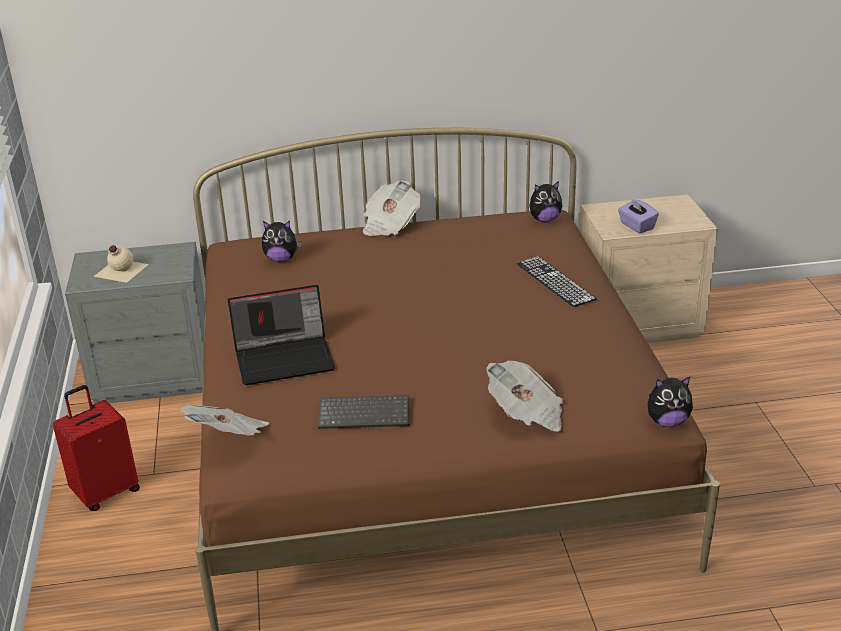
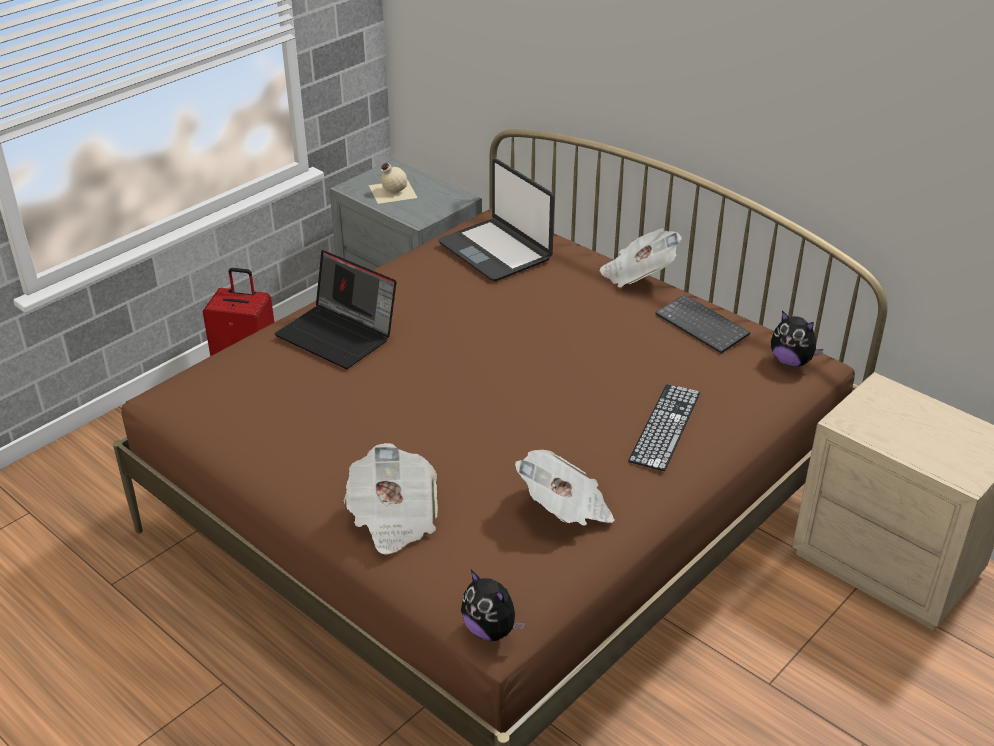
camera: 50 degrees right, 5 degrees up
(229, 437) = (198, 367): newspaper -> newspaper (565, 509)
(281, 259) = (496, 251): plush toy -> laptop
(365, 413) = (298, 420): keyboard -> keyboard (703, 326)
(636, 226) = (885, 433): purple tissue box -> none

